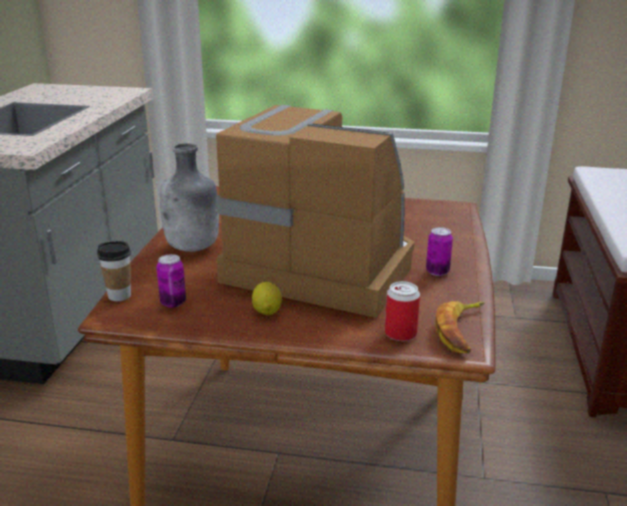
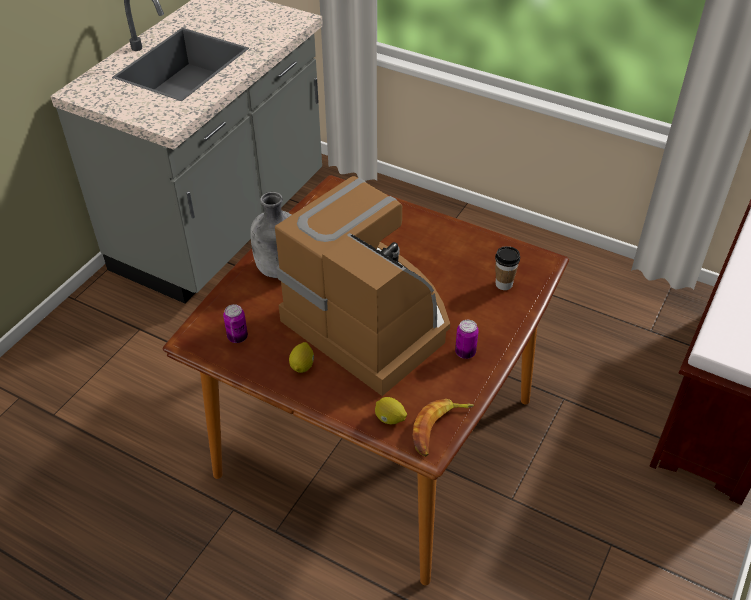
camera: 20 degrees right, 20 degrees up
(119, 296) = (202, 319): cup -> cup (504, 284)
(400, 334) = (390, 419): can -> lemon

